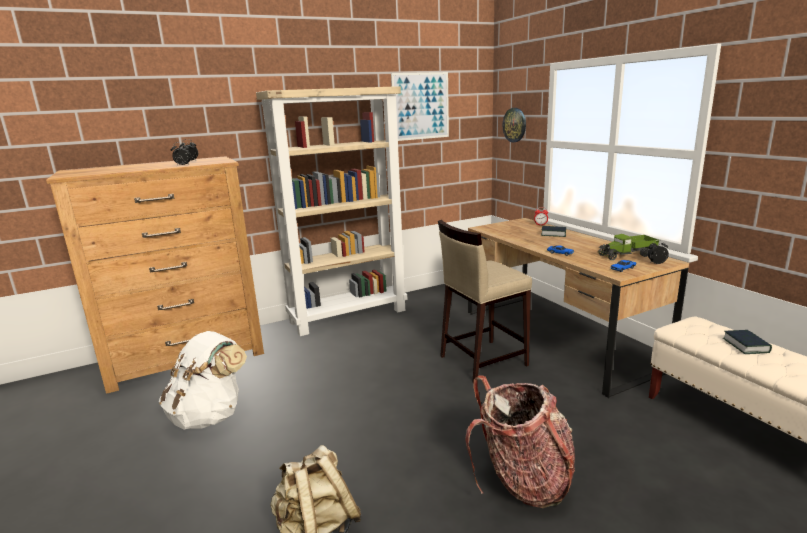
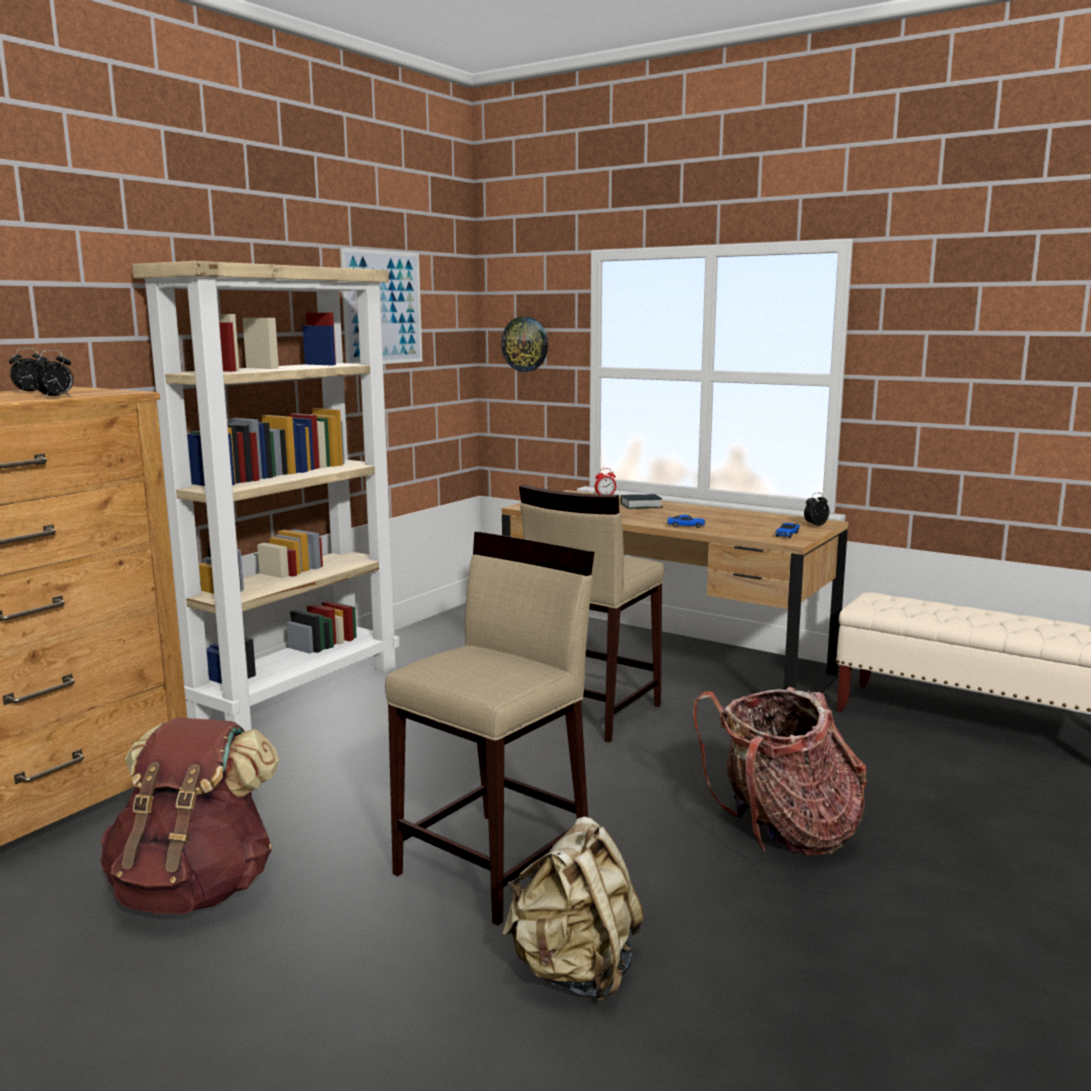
camera: 30 degrees left, 5 degrees down
(210, 415) = (195, 889): white backpack -> brown backpack
(342, 446) = (496, 864): none -> beige stool
(627, 255) = (770, 520): toy truck -> none
(745, 345) = (948, 611): book -> none

